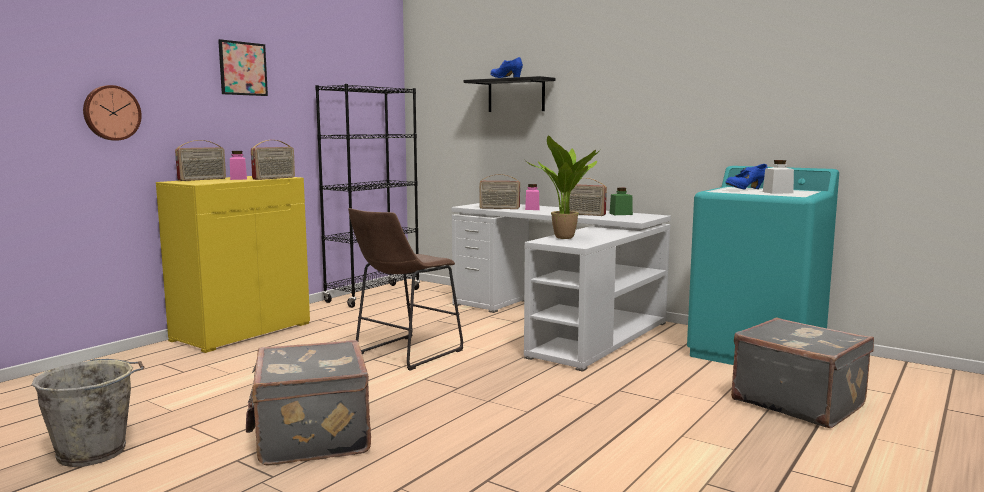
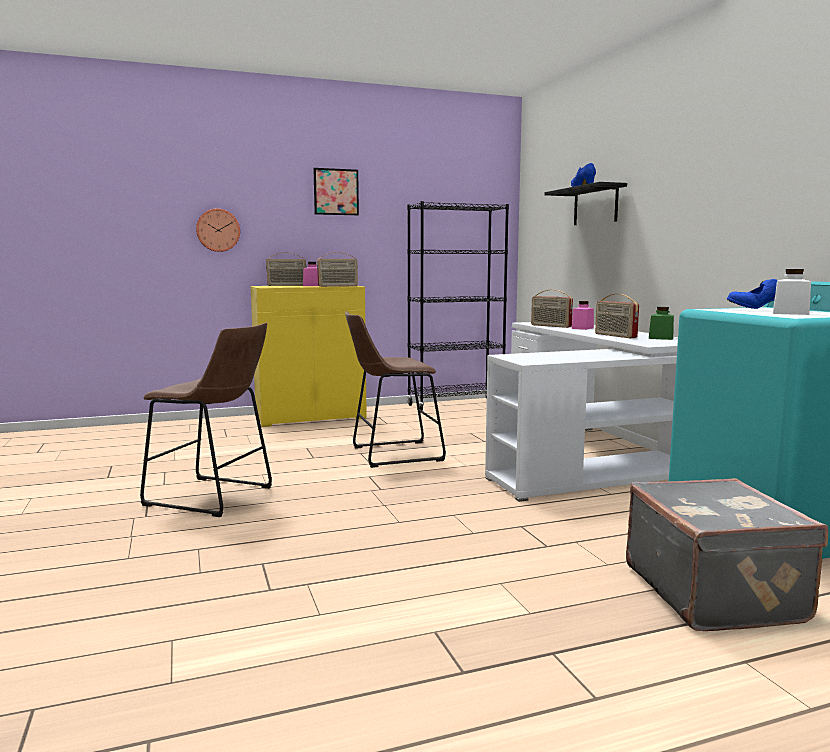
camera: 35 degrees right, 0 degrees up
(95, 452) = (94, 474): grey bucket -> none
(310, 437) = (214, 497): grey suitcase -> brown stool
(566, 238) = (539, 355): potted plant -> none

